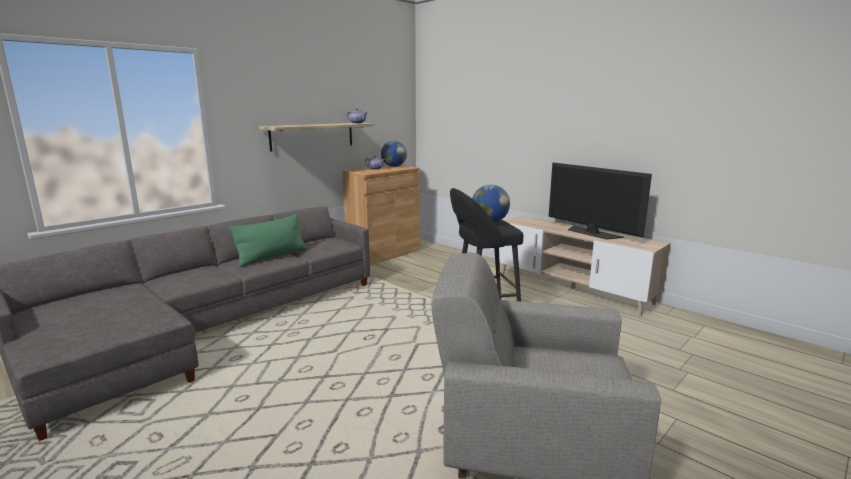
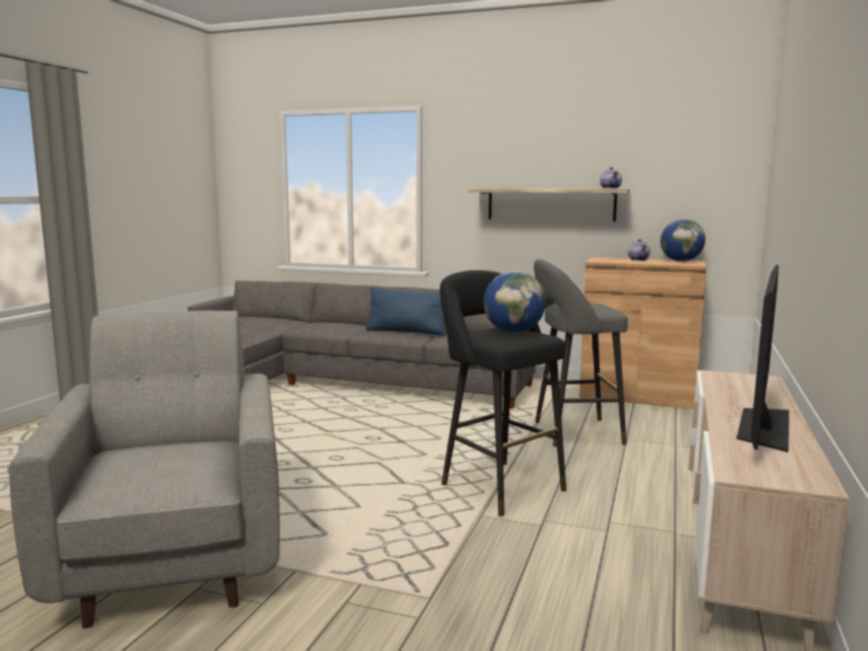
camera: 65 degrees right, 5 degrees down
(272, 257) = (407, 332): green pillow -> blue pillow
(423, 282) = (572, 432): none -> grey stool

